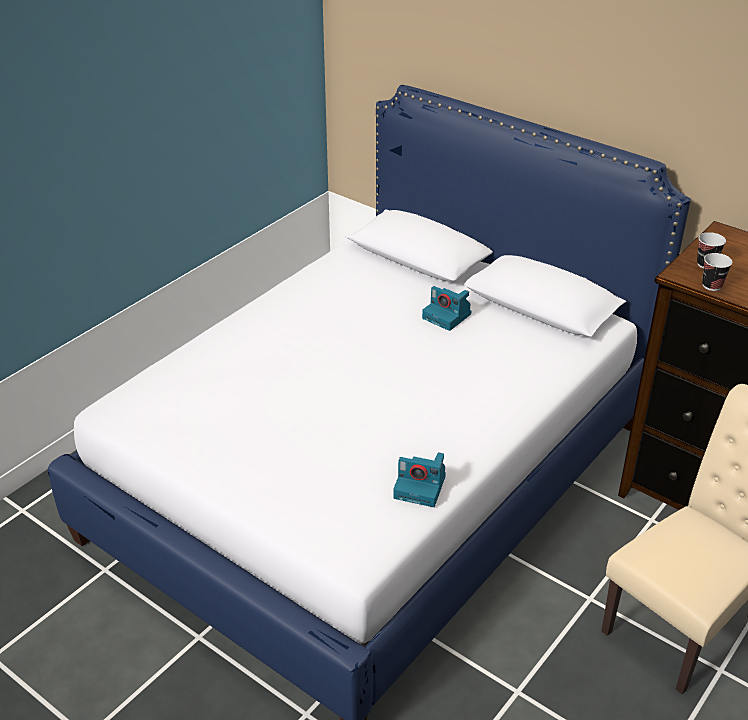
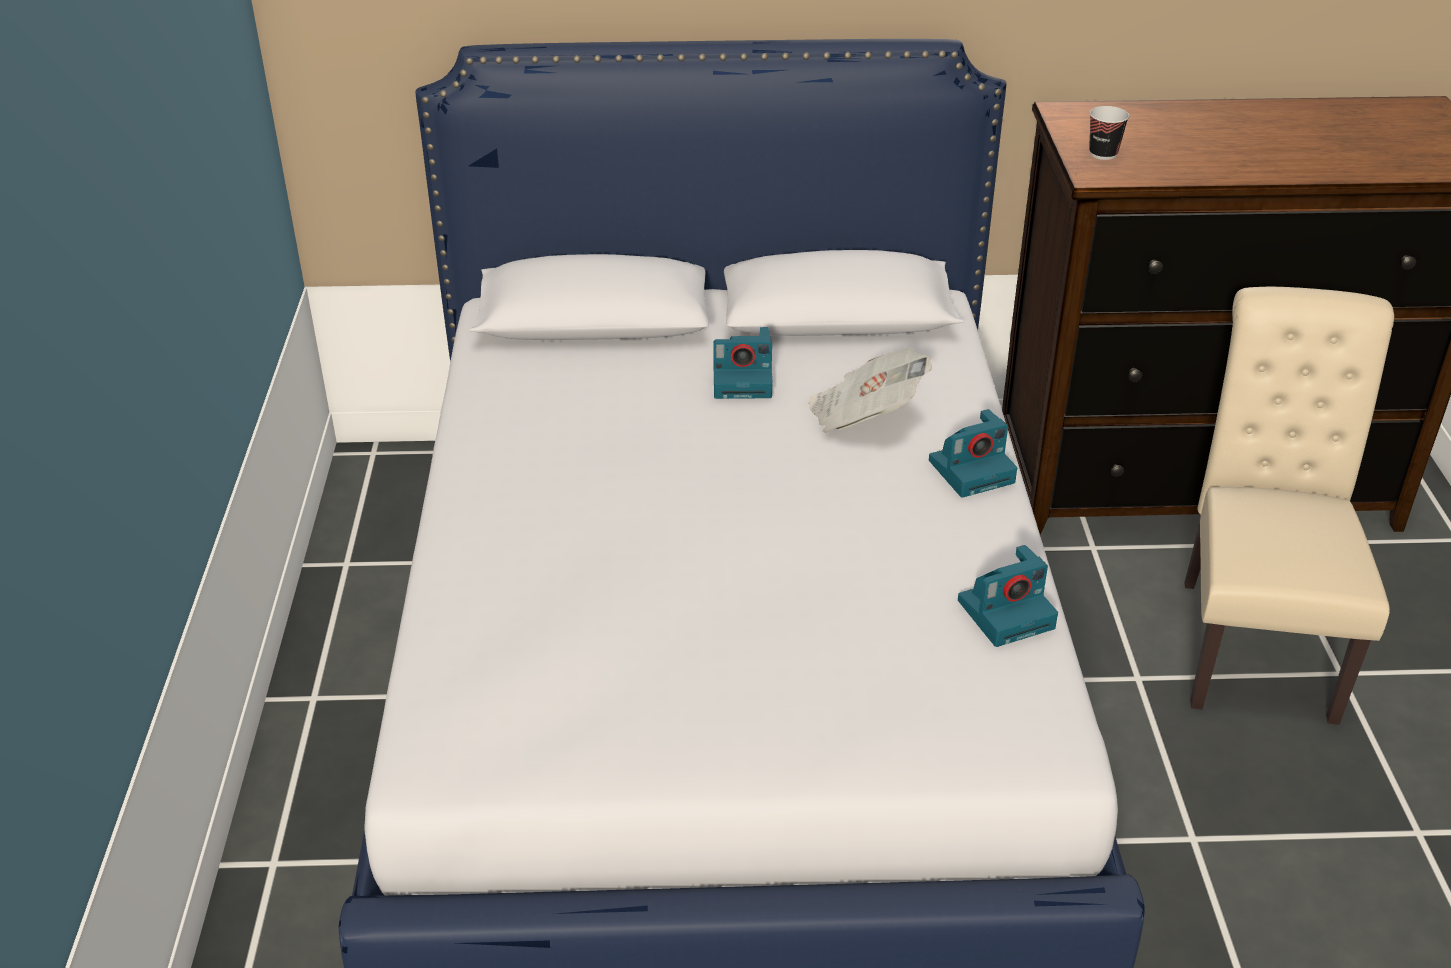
camera: 40 degrees left, 0 degrees up
(484, 361) = (864, 416): none -> newspaper
(501, 414) = (972, 470): none -> camera
(712, 285) = (1144, 175): cup -> none

